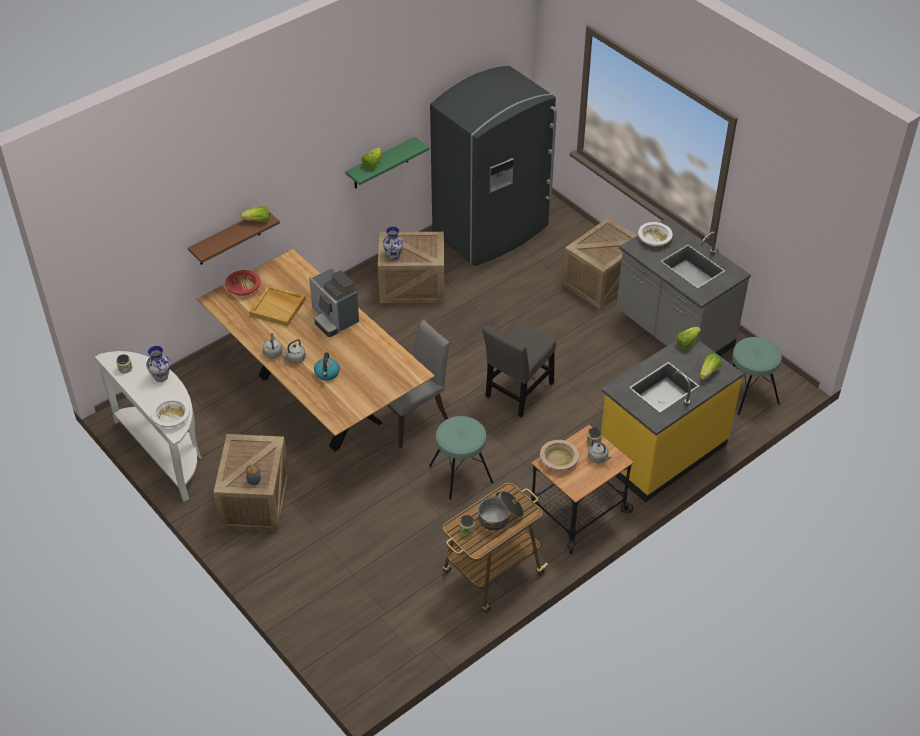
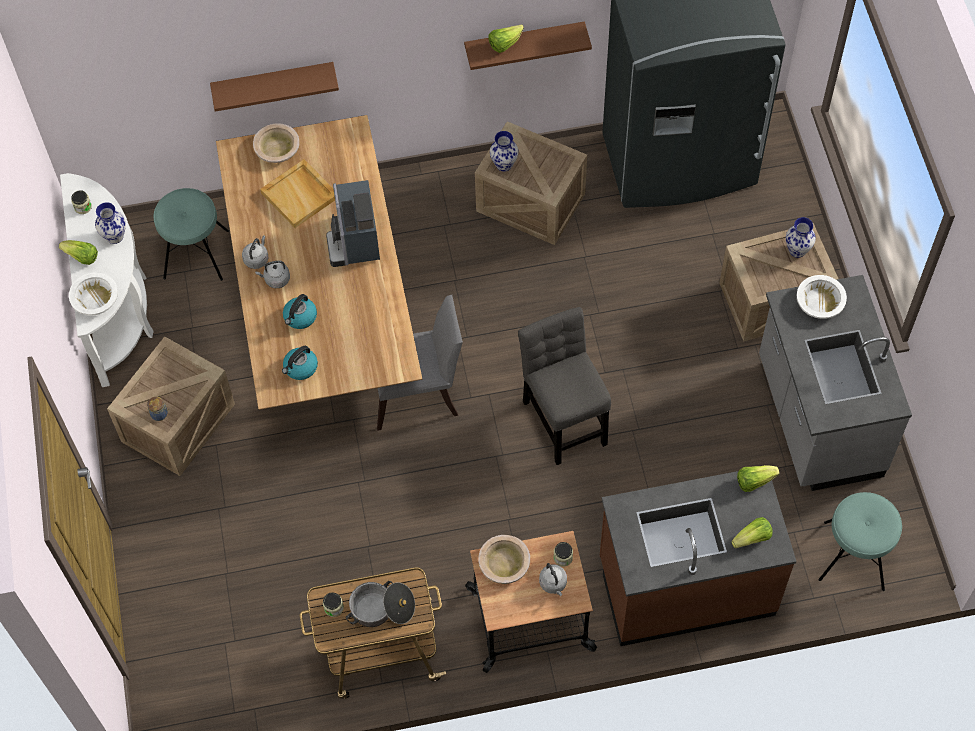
camera: 30 degrees right, 15 degrees up
(243, 287) = (277, 148): red bowl -> beige bowl
(257, 221) = (312, 77): lettuce -> lettuce (81, 257)
(348, 401) = (300, 368): none -> kettle
(381, 164) = (524, 43): green shelf -> brown shelf
(460, 474) = (426, 499): turquoise stool -> turquoise stool (196, 254)
(518, 392) = (563, 417): grey chair -> grey chair turned 90 degrees clockwise
(609, 235) = (797, 251): none -> vase
(661, 452) = (686, 586): yellow counter -> brown counter

